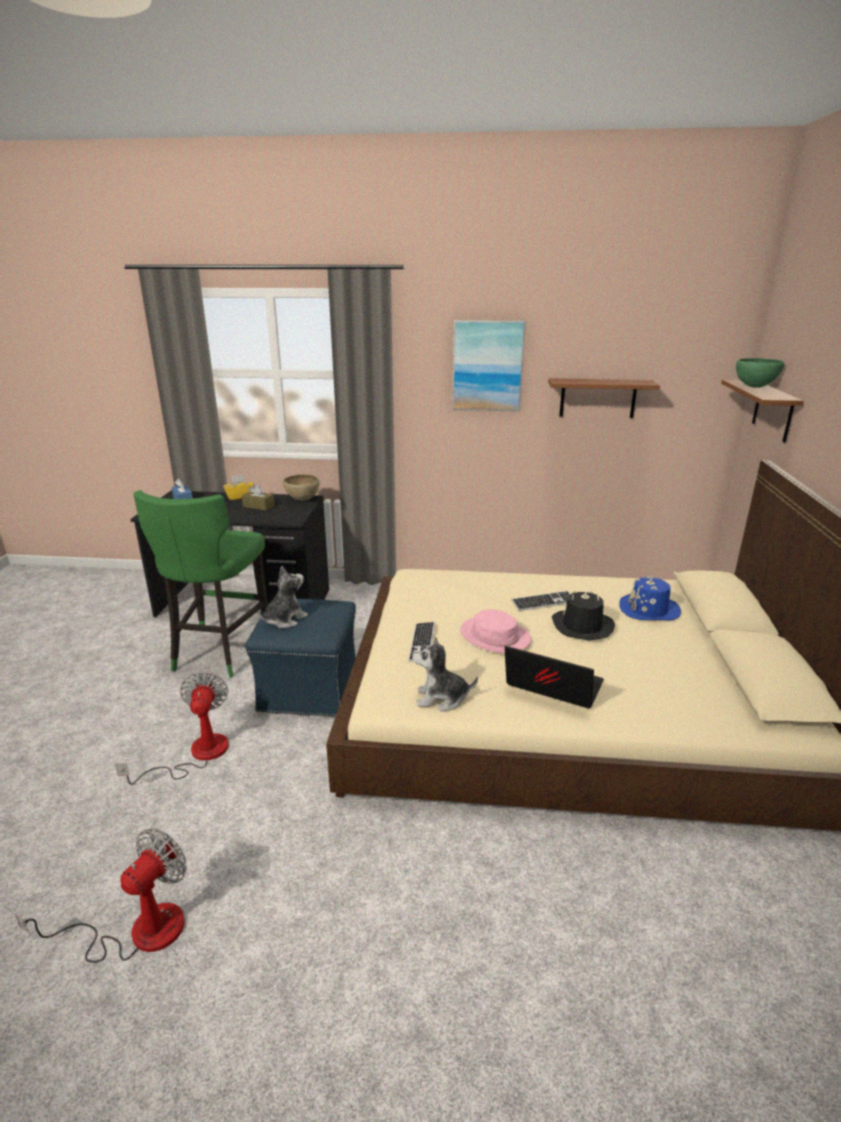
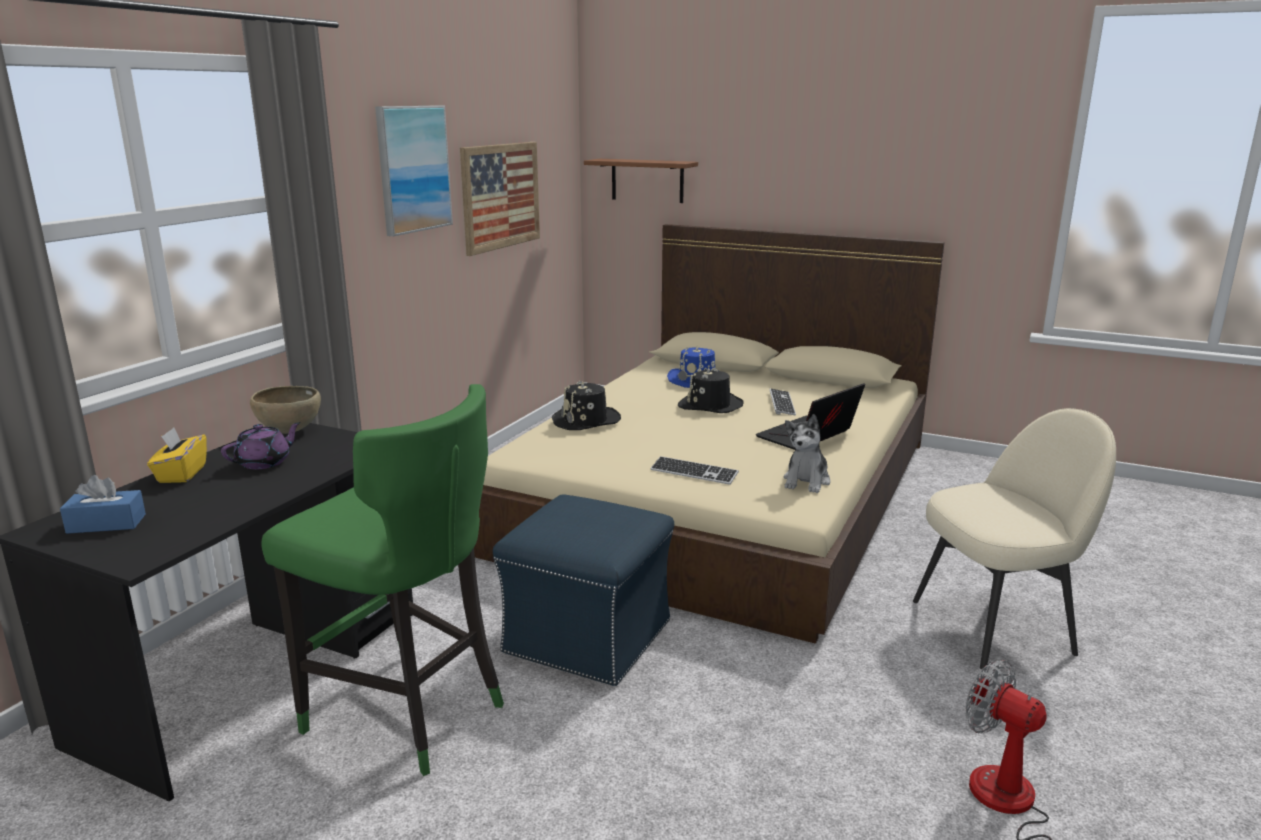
camera: 70 degrees left, 5 degrees down
(197, 755) = (690, 751): fan -> none
(258, 506) = (265, 462): brown tissue box -> purple teapot
(284, 619) = (587, 534): plush toy -> none
(412, 928) = (996, 626): none -> beige chair
(488, 583) = (586, 420): none -> black hat
(495, 636) = (703, 439): pink hat -> none
(543, 602) = (652, 409): keyboard -> keyboard (782, 403)
(597, 398) = (501, 196): brown shelf -> picture
(755, 387) = (633, 160): green bowl -> none

